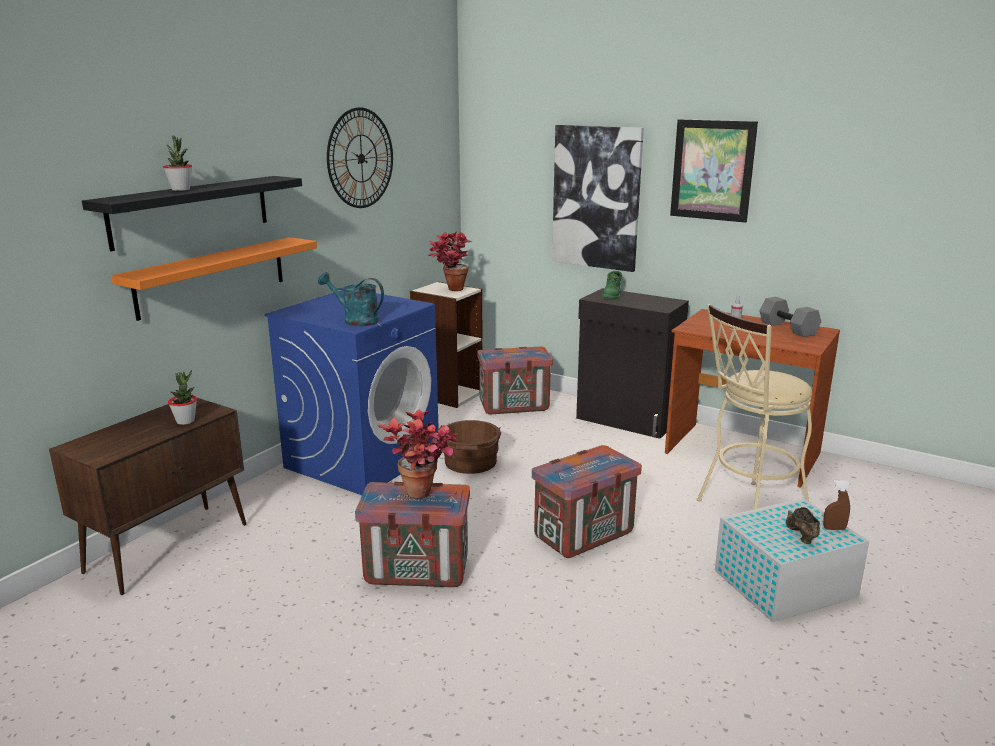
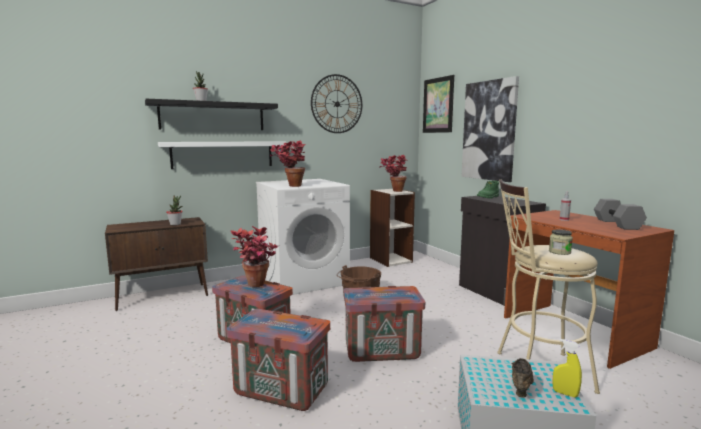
camera: 30 degrees right, 10 degrees down
(212, 276) = (223, 154): orange shelf -> white shelf
(355, 320) = (290, 186): turquoise watering can -> potted plant
(363, 458) = (304, 279): blue washing machine -> white washing machine
(514, 406) = (424, 272): crate -> crate (282, 390)
(712, 170) = (565, 100): picture -> picture (438, 105)
(776, 381) = (559, 252): none -> jar
(834, 529) = (565, 393): brown spray bottle -> yellow spray bottle

